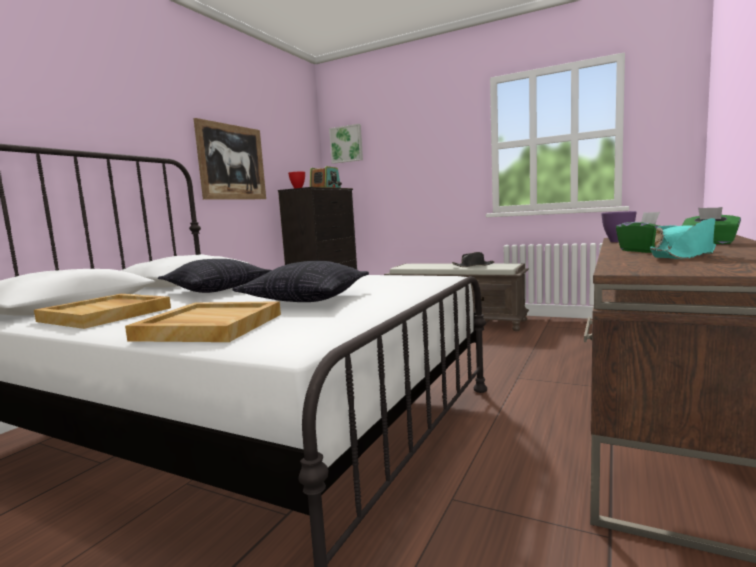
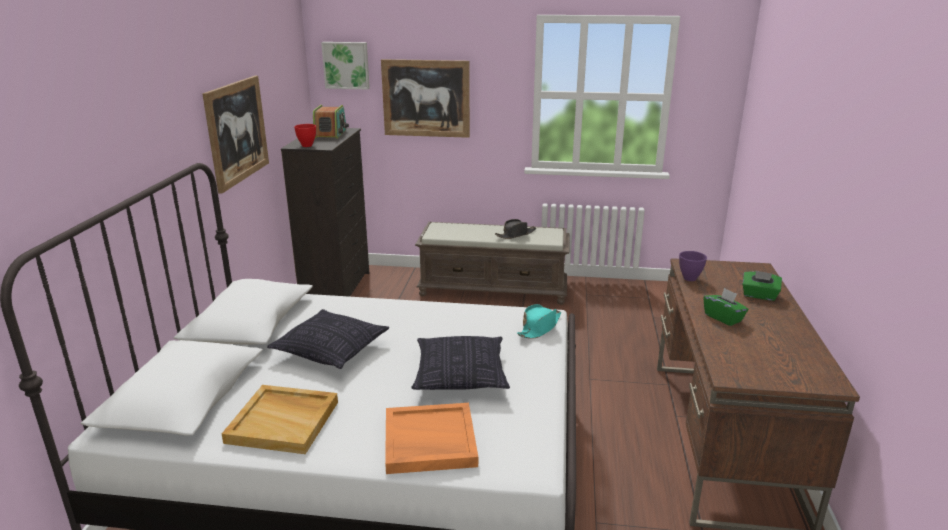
camera: 20 degrees left, 15 degrees up
(208, 327) = (429, 441): beige tray -> orange tray
(404, 162) = (426, 98): none -> picture
(684, 256) = (754, 337): turquoise hat -> turquoise hat (539, 327)

